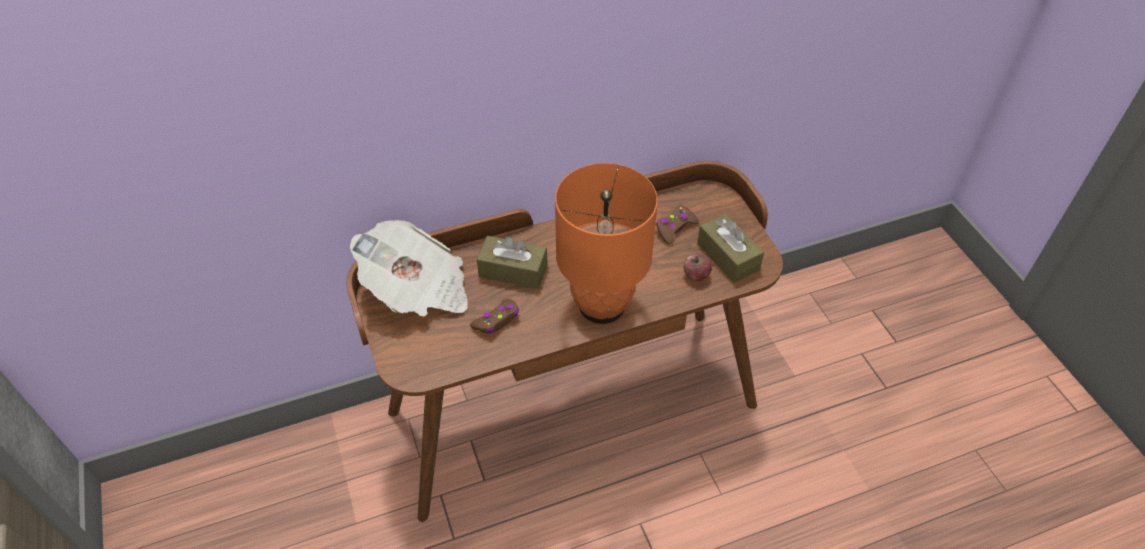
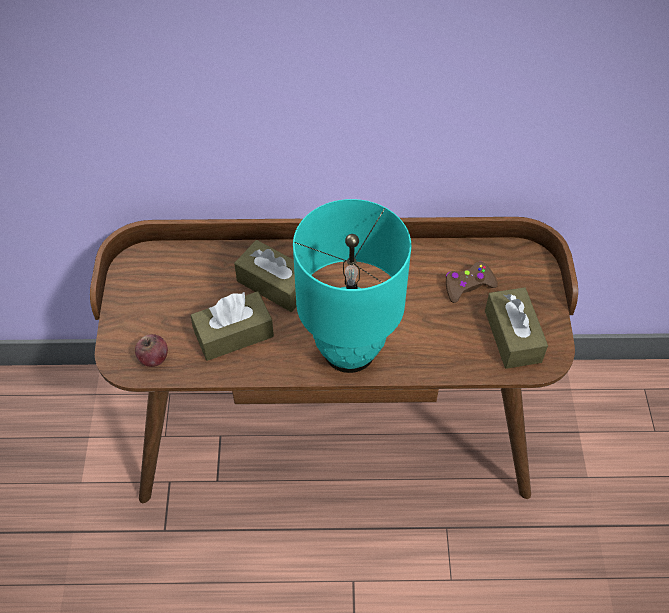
camera: 20 degrees right, 5 degrees up
(418, 290) = (170, 277): newspaper -> none
(497, 320) = (234, 334): brown game controller -> brown tissue box
(602, 305) = (349, 350): orange table lamp -> turquoise table lamp
(696, 275) = (467, 347): apple -> apple (153, 358)

